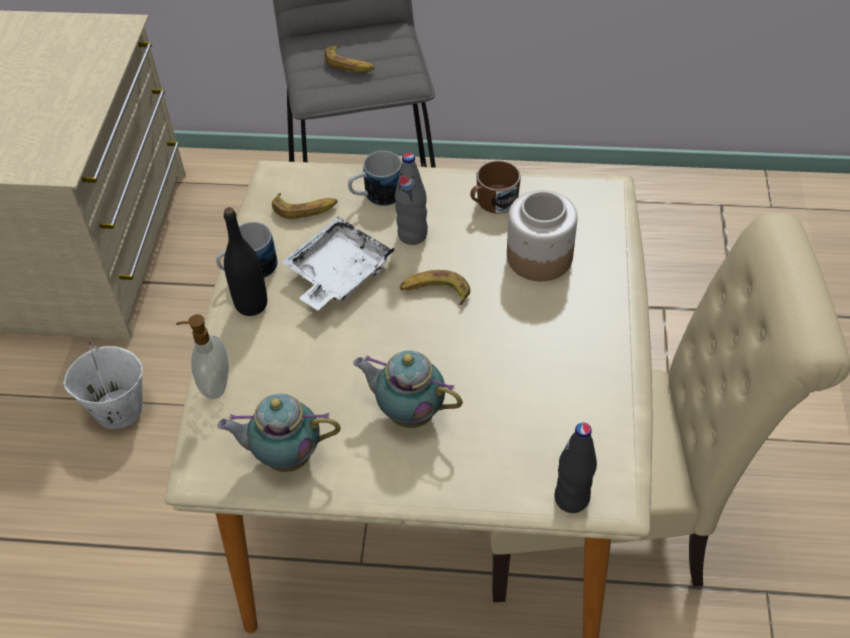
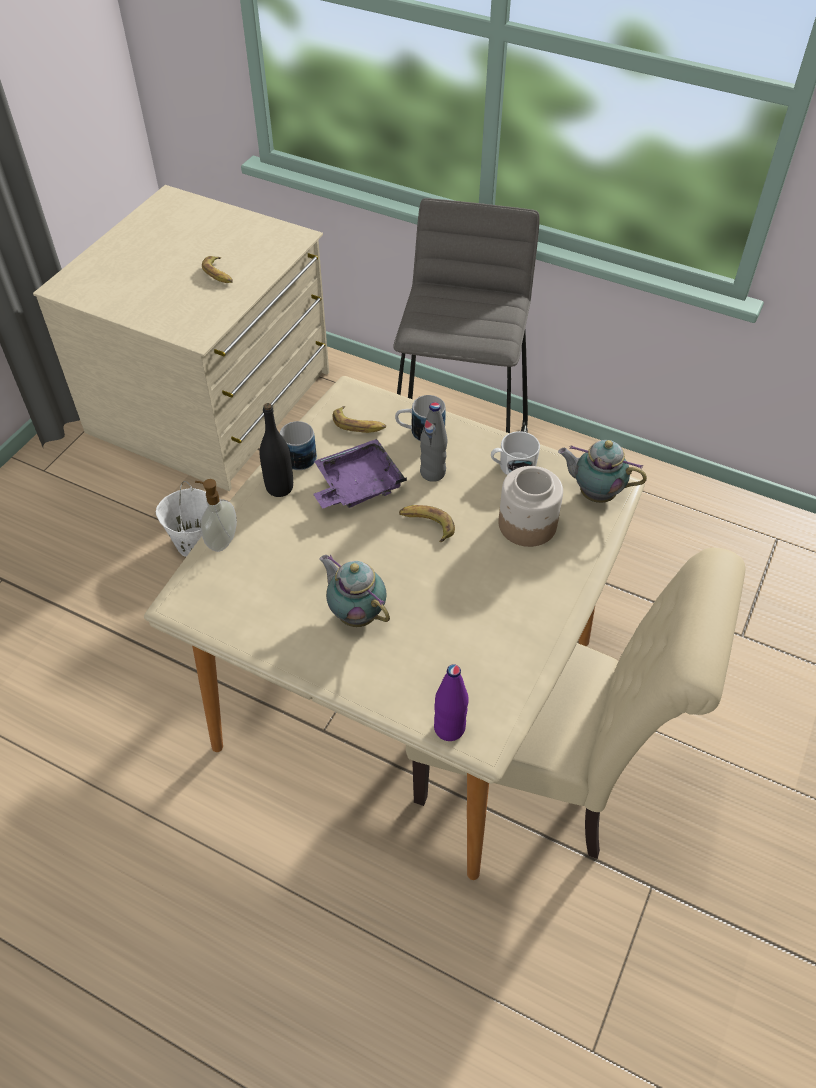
camera: 20 degrees right, 0 degrees up
(285, 456) = (245, 613): teapot -> teapot (594, 493)
(337, 274) = (357, 485): white tray -> purple tray
(349, 64) = (457, 317): banana -> banana (219, 274)
(493, 202) = (512, 466): brown mug -> white mug
(572, 498) = (449, 728): black bottle -> purple bottle

